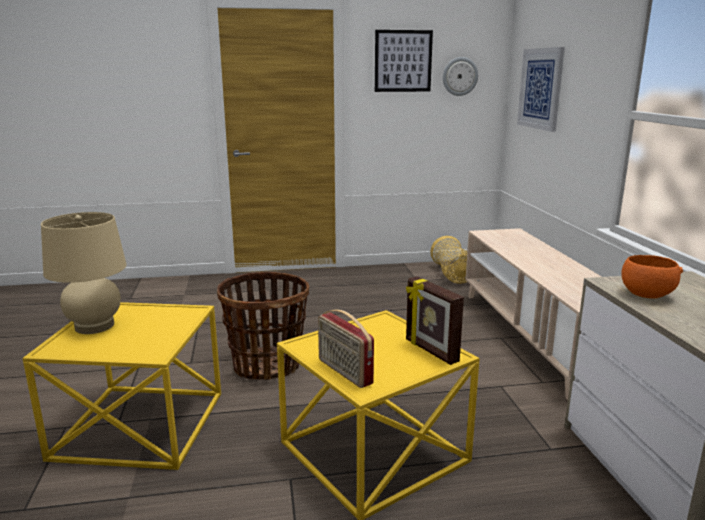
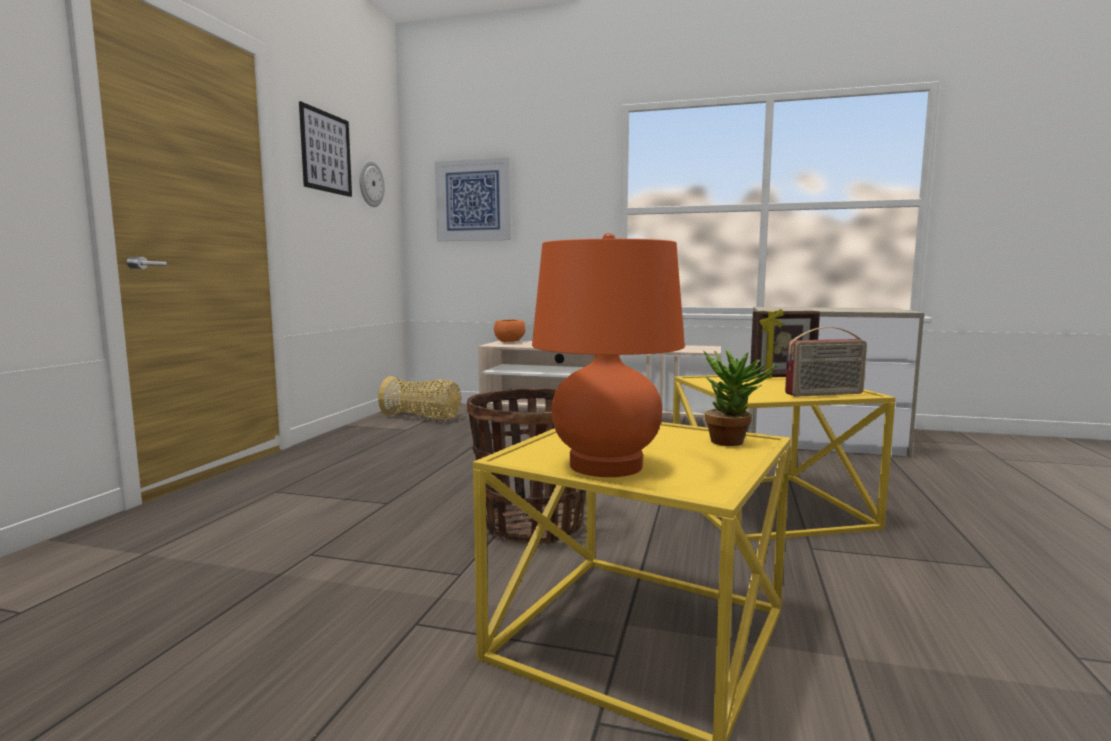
camera: 65 degrees left, 10 degrees down
(94, 326) = (606, 465): beige table lamp -> orange table lamp
(151, 350) = (734, 442): none -> potted plant
(645, 295) = (800, 309): orange bowl -> orange bowl (509, 342)

